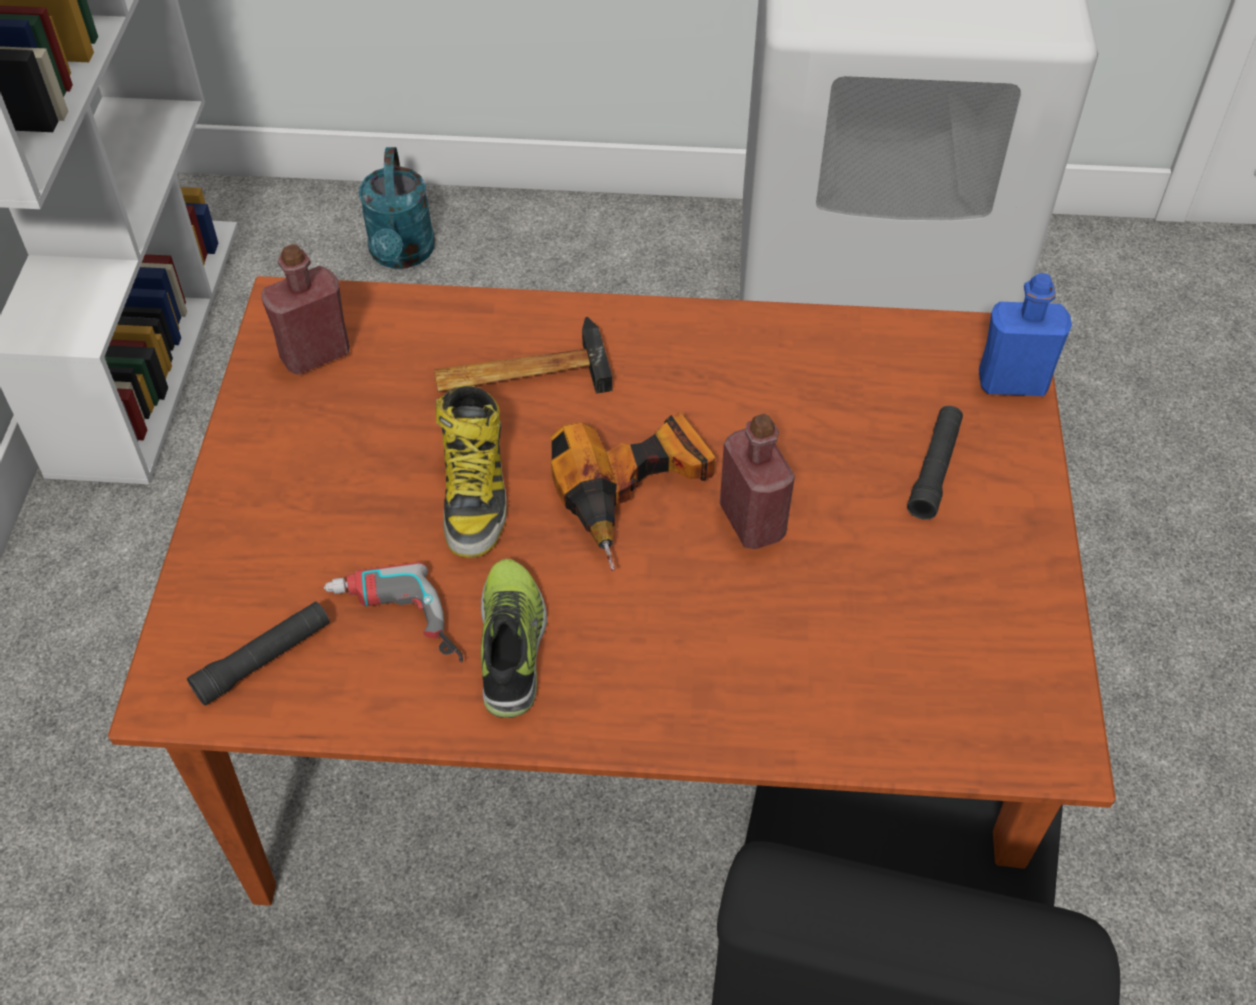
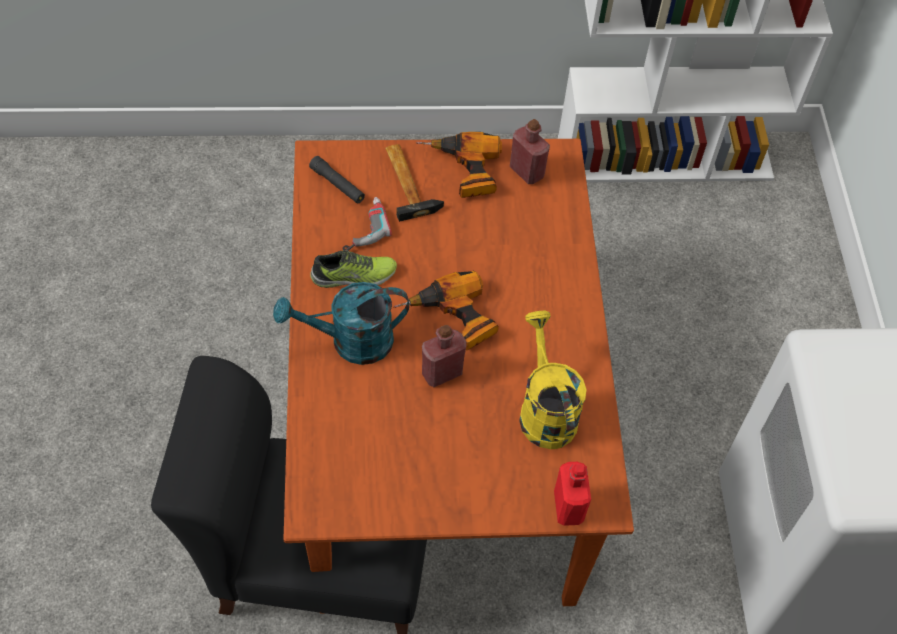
camera: 80 degrees right, 5 degrees up
(288, 445) = (464, 171): none -> power drill
(401, 255) = (775, 269): turquoise watering can -> turquoise watering can (350, 342)
(474, 492) = (445, 250): boot -> none
(520, 371) = (531, 260): hammer -> hammer (408, 182)
(831, 389) = (545, 409): none -> yellow watering can
(934, 469) = (492, 462): black flashlight -> none
(1012, 382) = (568, 507): blue bottle -> red bottle

